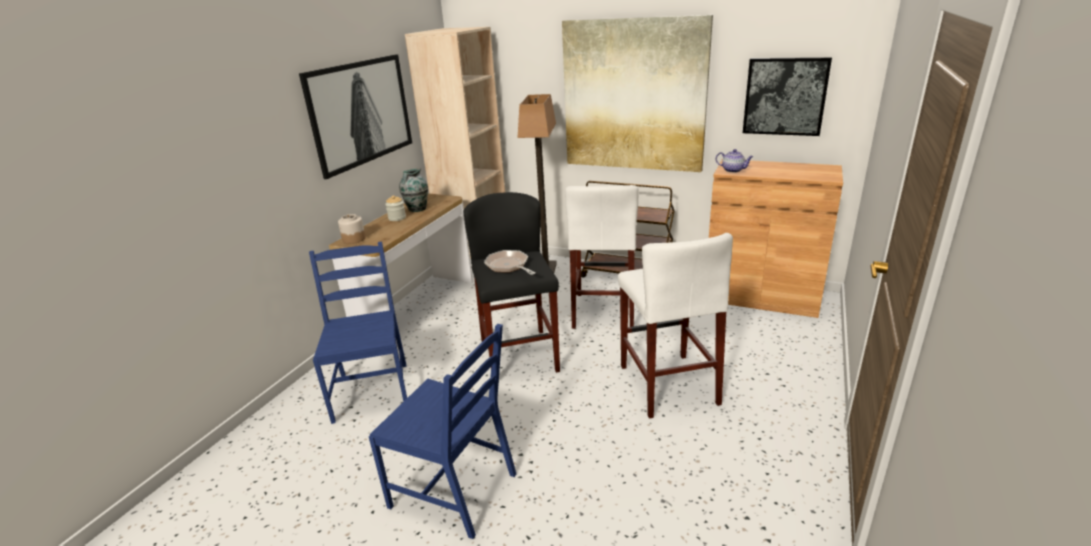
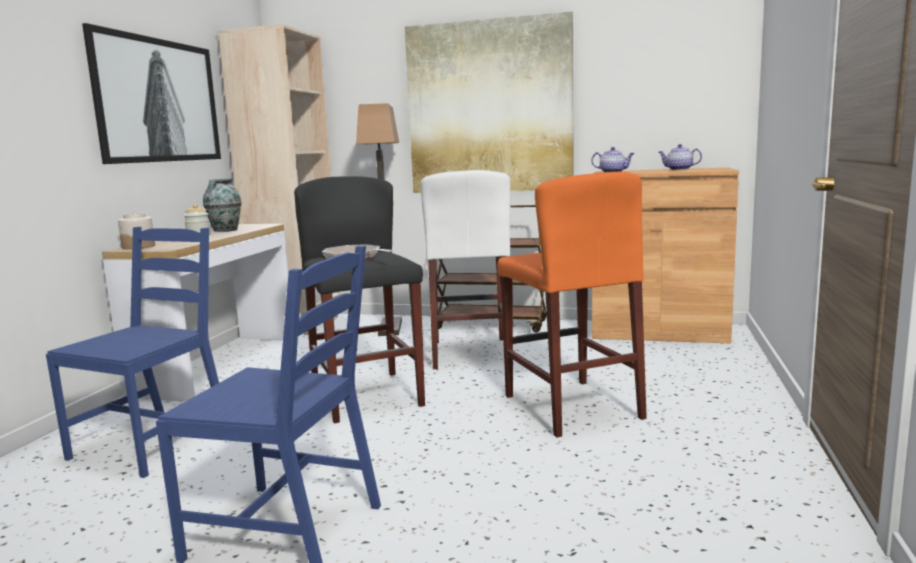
camera: 10 degrees left, 15 degrees down
(372, 391) = (153, 442): blue chair -> blue chair turned 45 degrees clockwise
(668, 384) = (571, 406): white stool -> orange stool
(785, 96) = (658, 96): picture -> none
(793, 169) = (678, 169): none -> teapot

